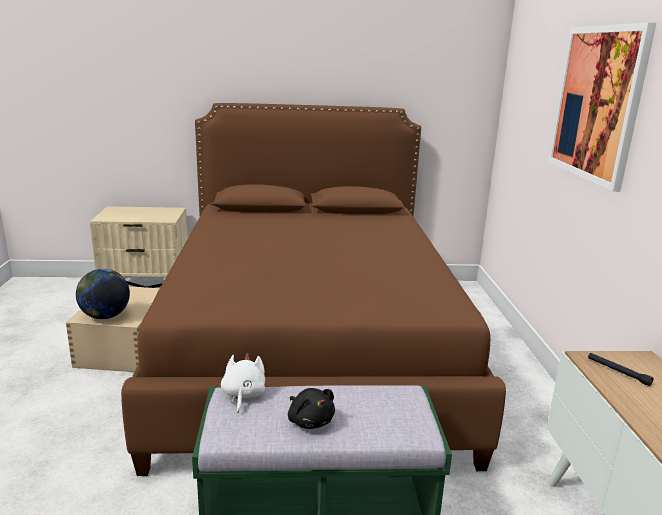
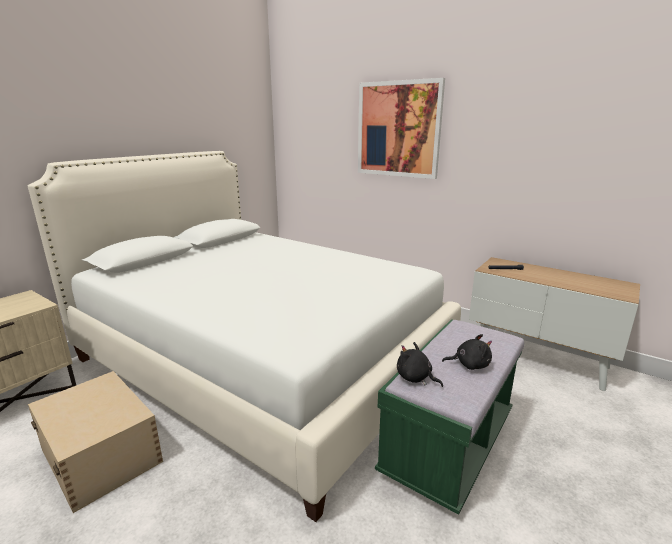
camera: 50 degrees left, 0 degrees up
(105, 316) = (97, 428): globe -> none
(243, 395) = (415, 378): white plush toy -> black plush toy
(309, 349) = (263, 360): brown bed -> white bed

